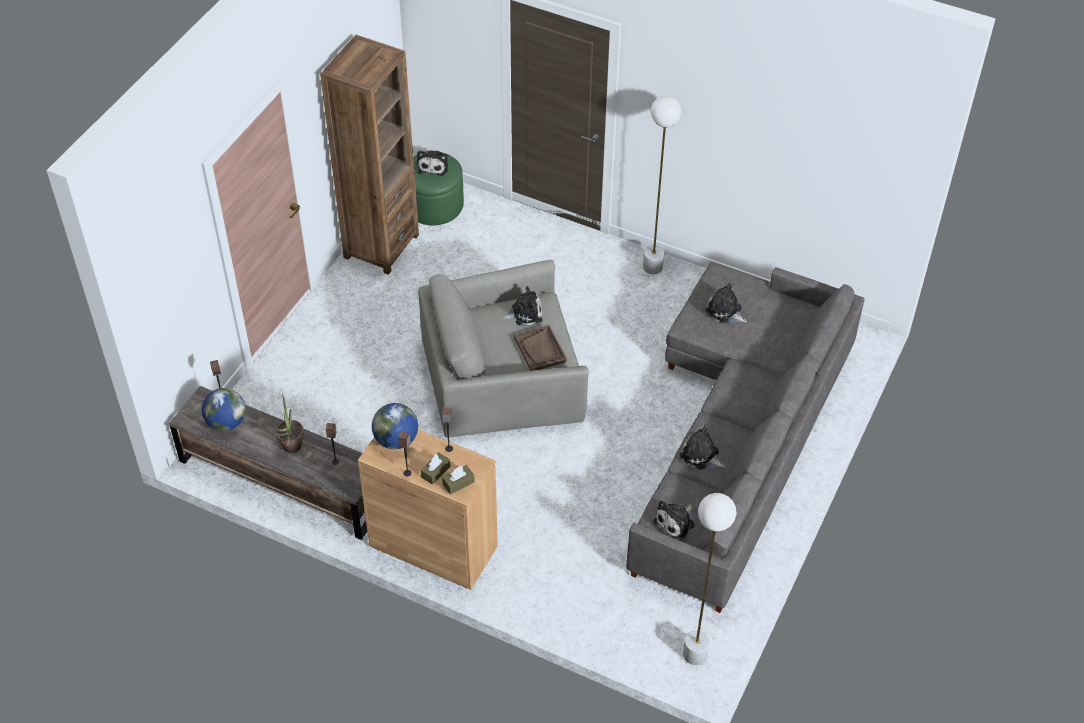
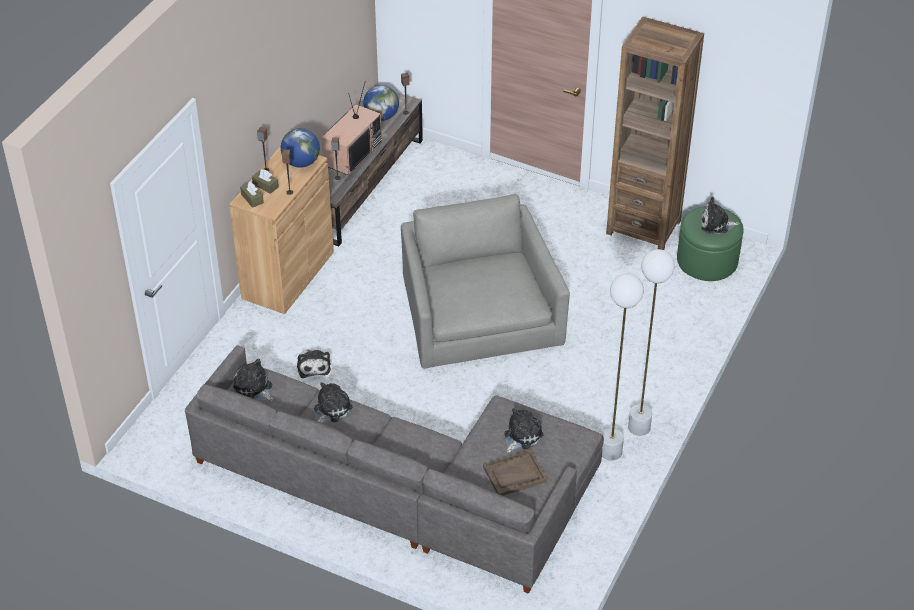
camera: 90 degrees right, 5 degrees down
(291, 449) = (352, 152): potted plant -> television
(524, 313) = (514, 289): plush toy -> plush toy (313, 366)
(540, 350) = (465, 298): brown tray -> brown tray (514, 474)
(694, 654) = (156, 443): white floor lamp -> white floor lamp (610, 452)

